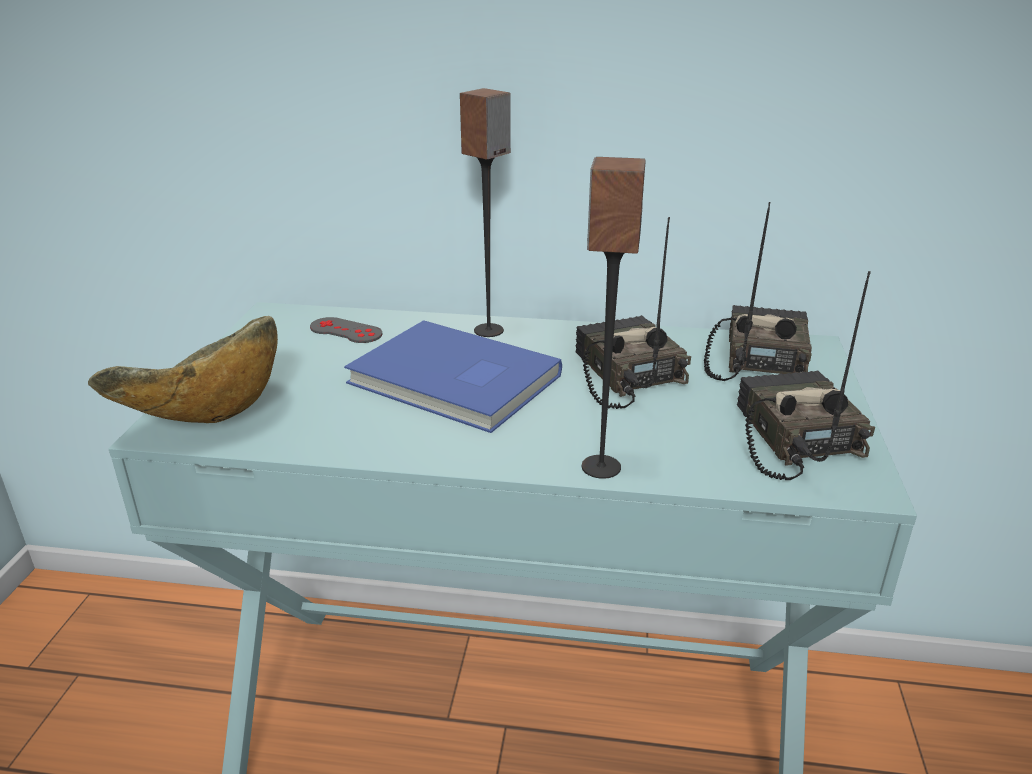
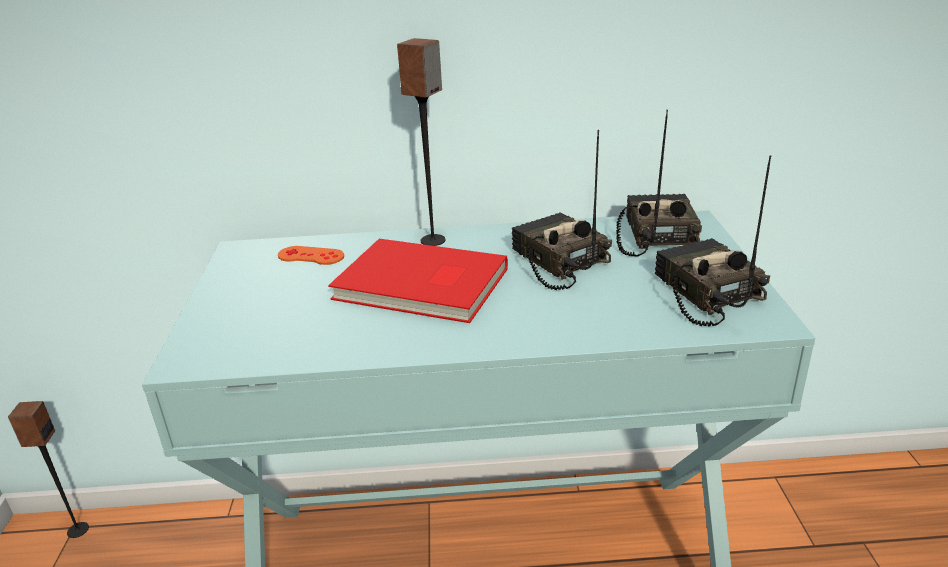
camera: 10 degrees left, 0 degrees up
(206, 419) = (220, 346): bowl -> none
(346, 331) = (311, 256): grey game controller -> orange game controller
(454, 382) = (422, 286): blue book -> red book
(600, 467) = (568, 337): speaker -> speaker (77, 530)

